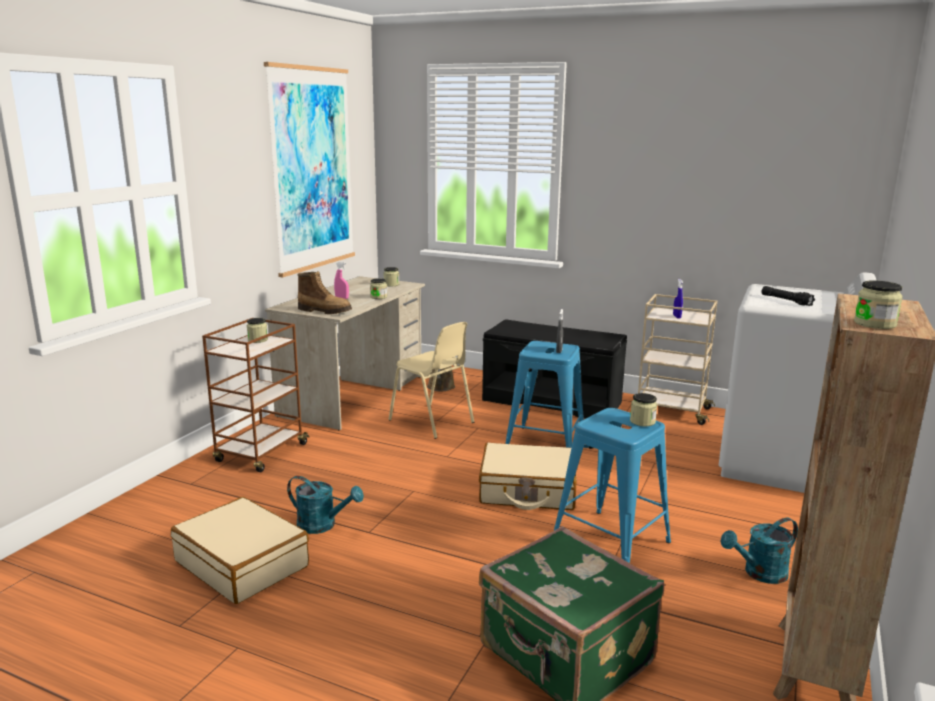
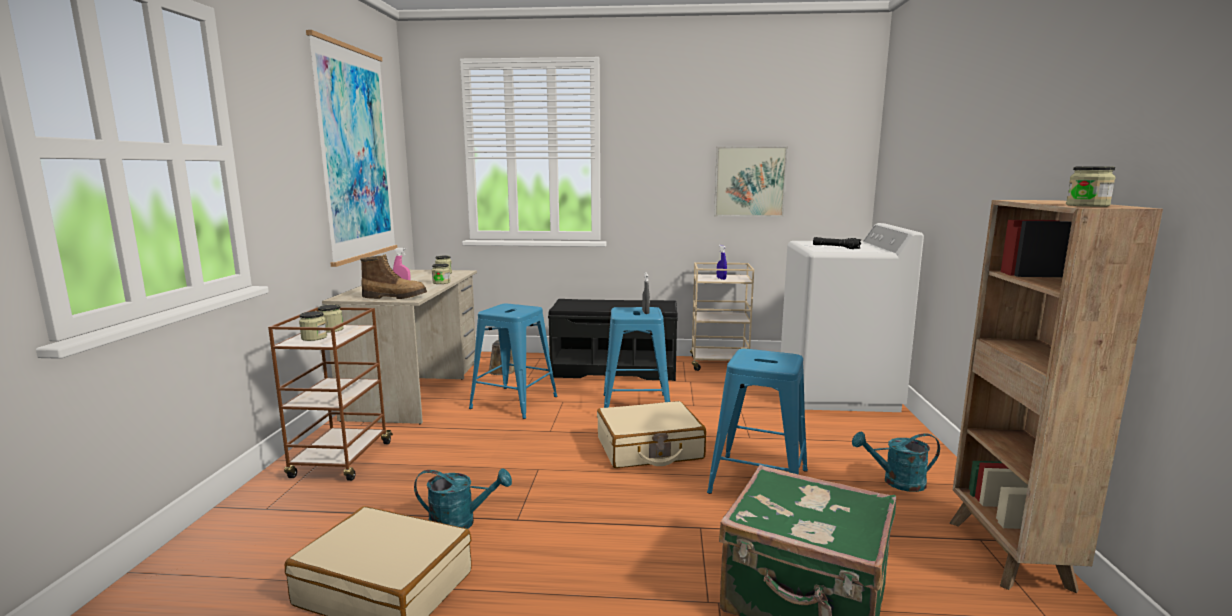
camera: 20 degrees left, 5 degrees down
(432, 421) = (514, 402): beige chair -> blue stool
(642, 421) = (782, 355): jar -> jar (314, 338)
(727, 207) = (749, 181): none -> picture
(759, 573) = (896, 482): turquoise watering can -> turquoise watering can turned 45 degrees clockwise

